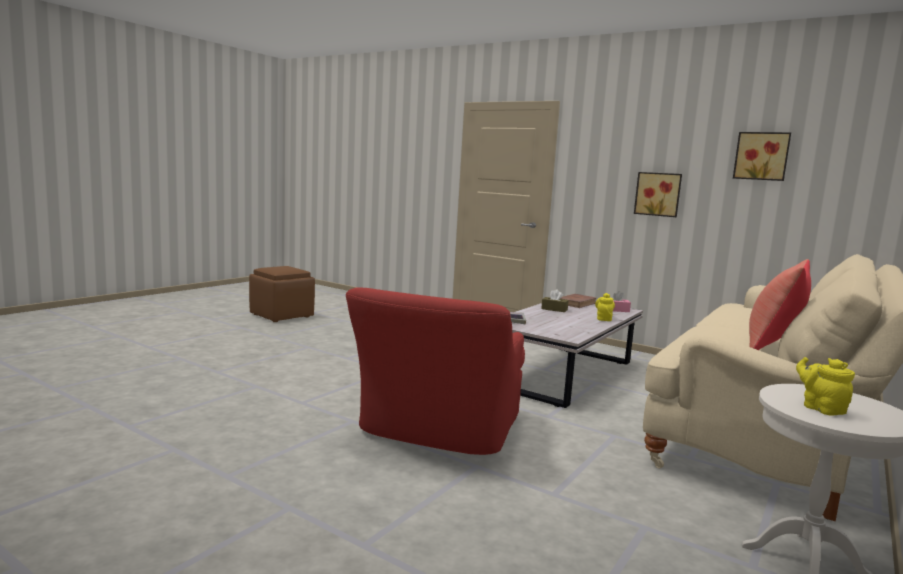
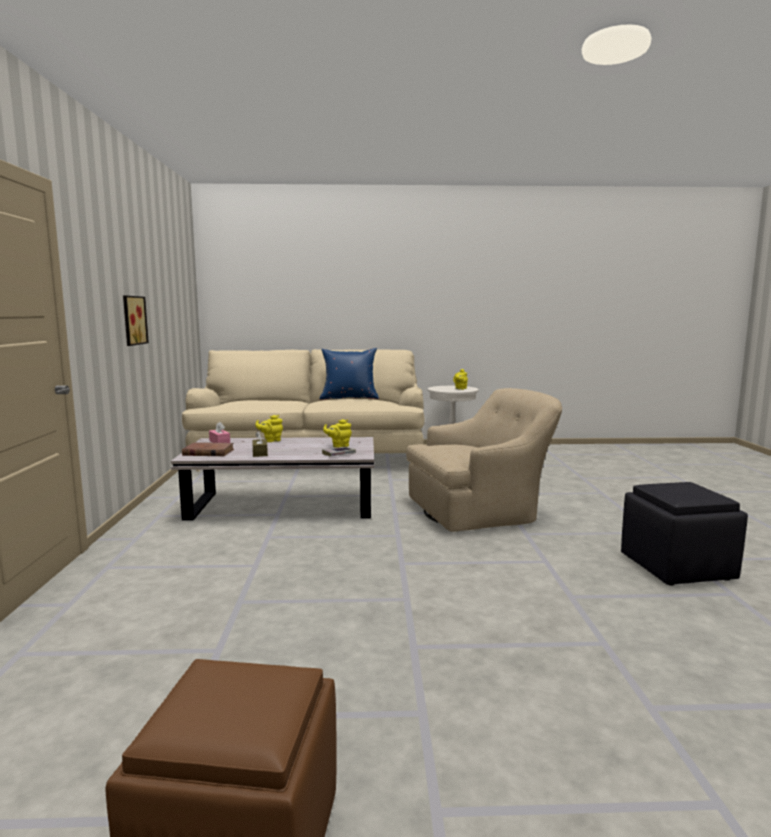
camera: 125 degrees left, 0 degrees up
(183, 436) = (678, 567): none -> black ottoman
(437, 431) = (481, 511): red armchair -> beige armchair
(549, 327) = (339, 446): none -> yellow teapot
(761, 156) = (164, 279): picture -> none
(773, 345) = (349, 398): red pillow -> blue pillow

